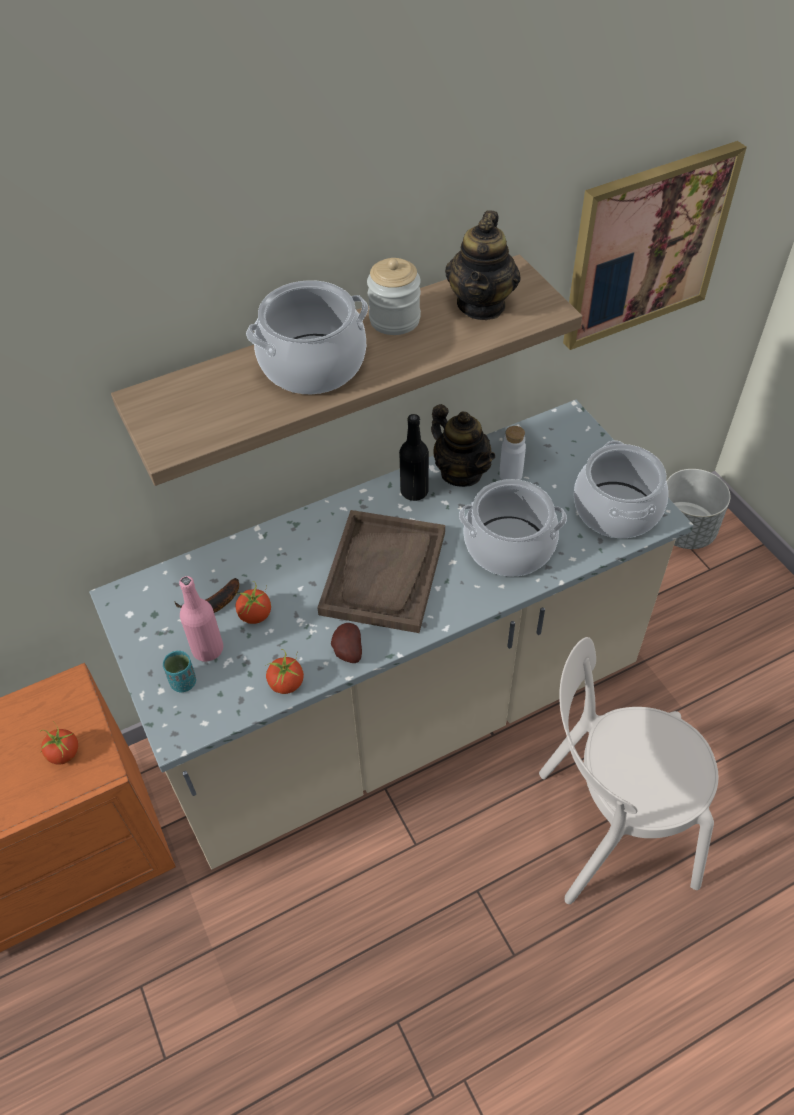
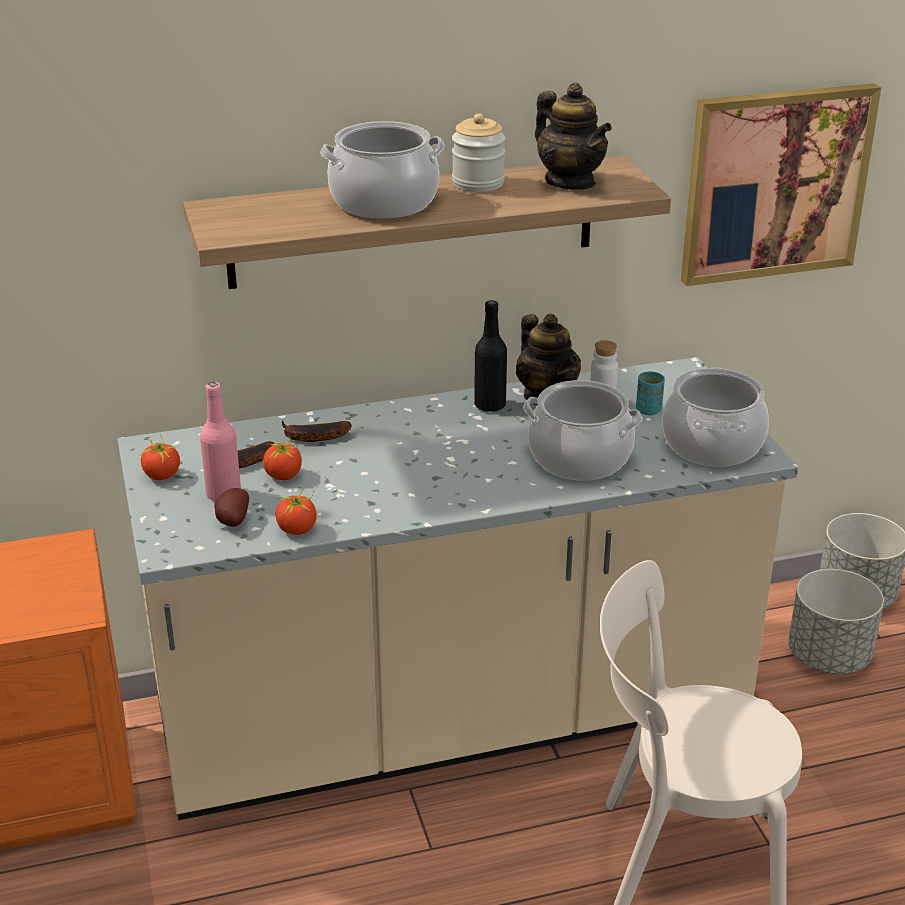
camera: 10 degrees right, 20 degrees down
(64, 753) = (46, 595): tomato -> tomato (161, 475)
(183, 682) = (189, 515): turquoise cup -> turquoise cup (648, 410)
(267, 560) = (312, 437): none -> banana
(347, 652) = (371, 514): potato -> potato (231, 521)
(384, 573) = (433, 461): brown tray -> none
(481, 305) = (570, 182): teapot -> teapot turned 60 degrees counterclockwise
(675, 596) = (828, 657): none -> grey planter

